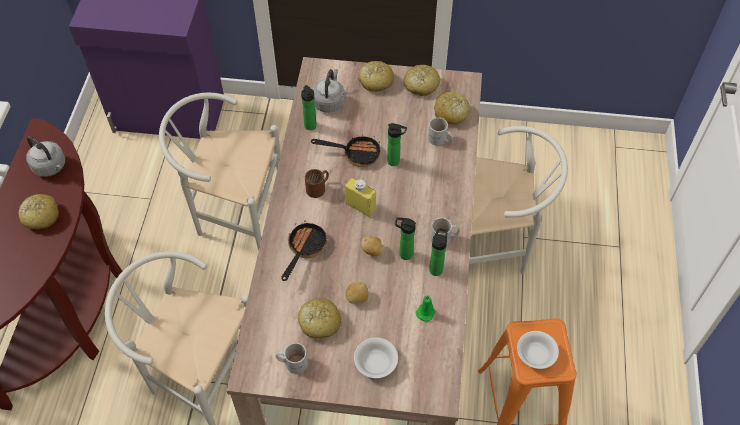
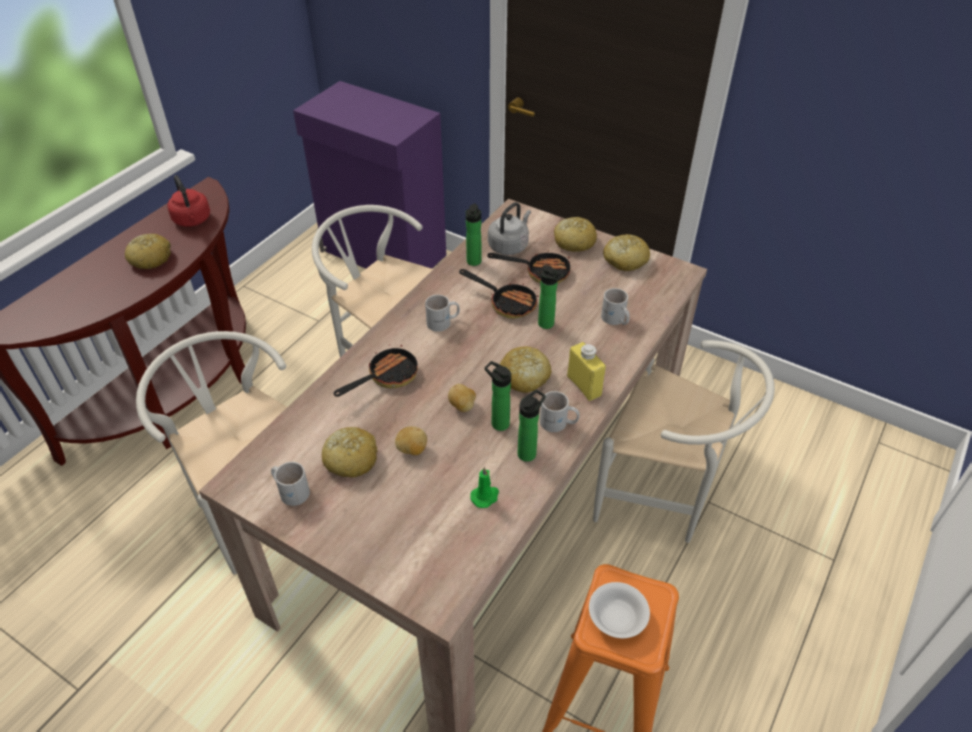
camera: 25 degrees right, 10 degrees down
(51, 167) = (193, 221): grey kettle -> red kettle
(319, 188) = (443, 322): brown mug -> white mug
(360, 206) = (478, 356): yellow bottle -> yellow bottle (584, 386)
(365, 118) = (540, 272): none -> frying pan
(375, 362) = (387, 529): white bowl -> none
(451, 113) = (645, 297): bread -> bread (524, 377)

